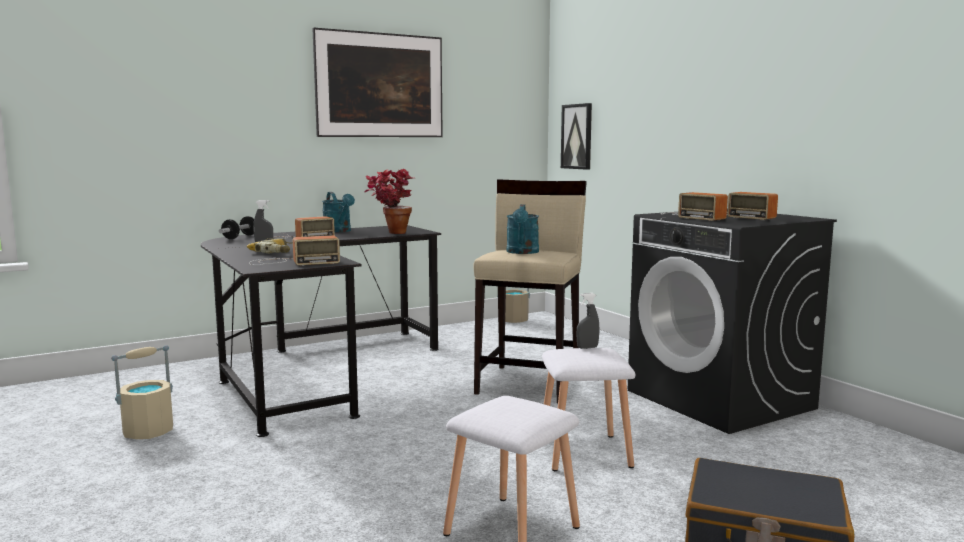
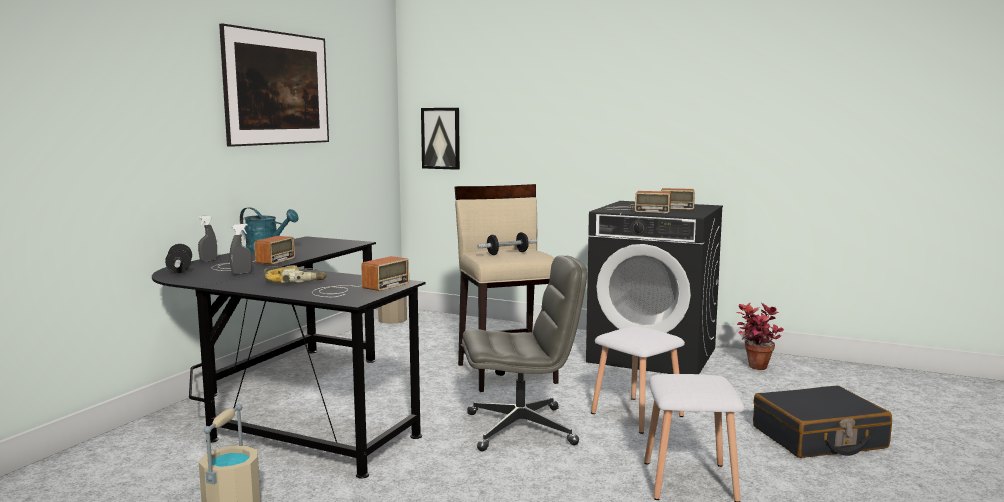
camera: 35 degrees left, 0 degrees up
(390, 233) = (330, 247): potted plant -> potted plant (755, 369)
(449, 434) = (522, 429): none -> grey office chair
(522, 252) = (507, 253): turquoise watering can -> dumbbell
(587, 347) = (628, 327): grey spray bottle -> grey spray bottle (208, 261)

